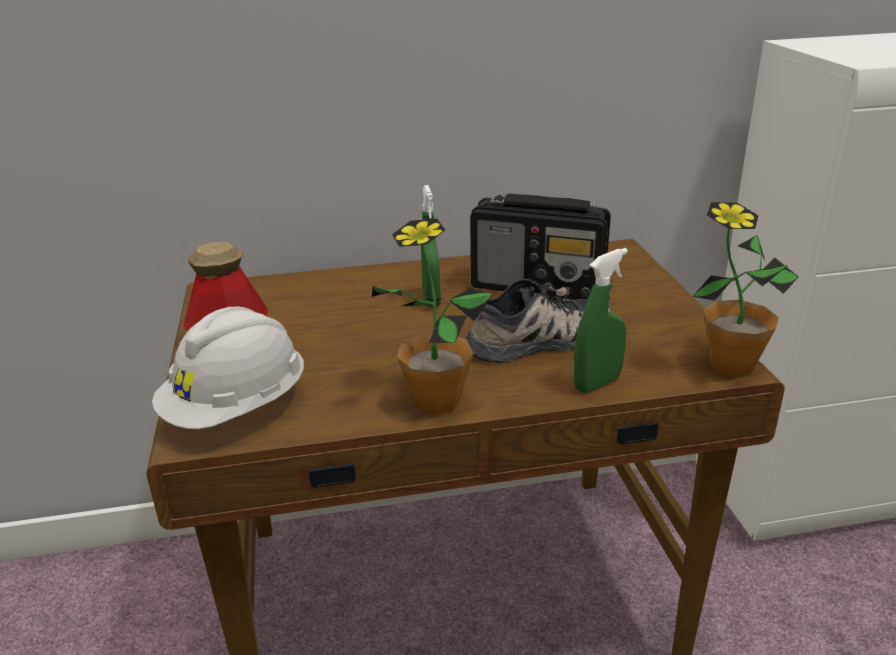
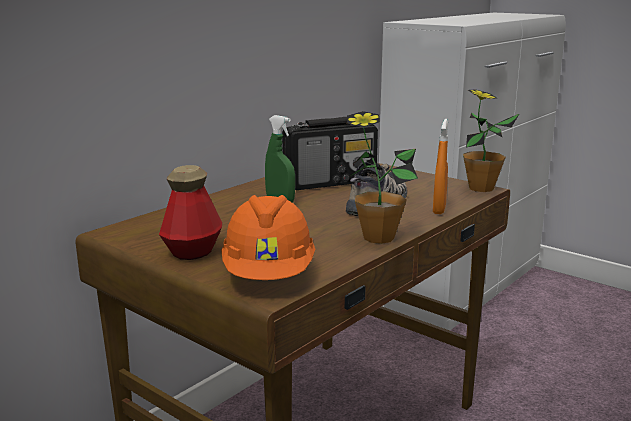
camera: 40 degrees left, 10 degrees down
(237, 409) = (269, 275): white hard hat -> orange hard hat
(597, 383) = (439, 209): green spray bottle -> orange spray bottle

